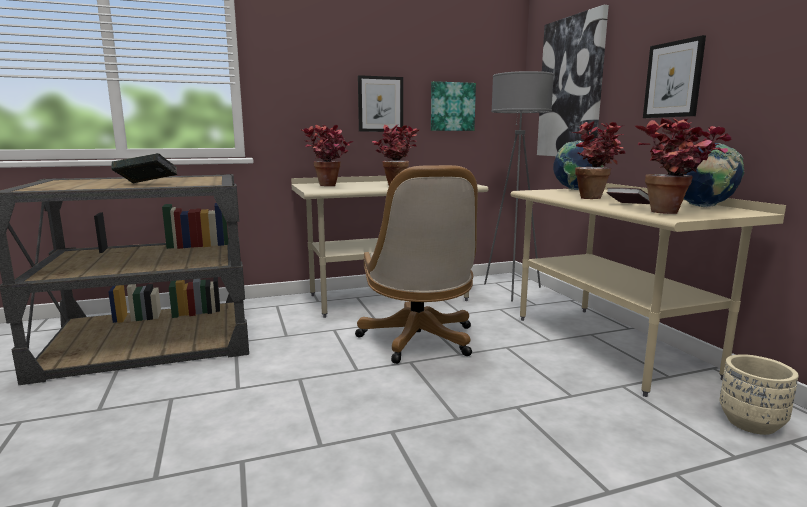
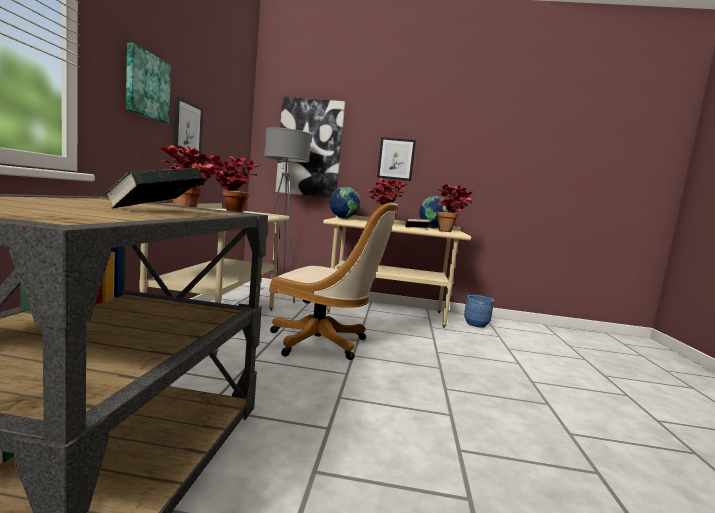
camera: 65 degrees left, 5 degrees down
(452, 106) = (223, 144): picture -> picture (146, 86)
(751, 423) = (476, 324): beige planter -> blue planter

